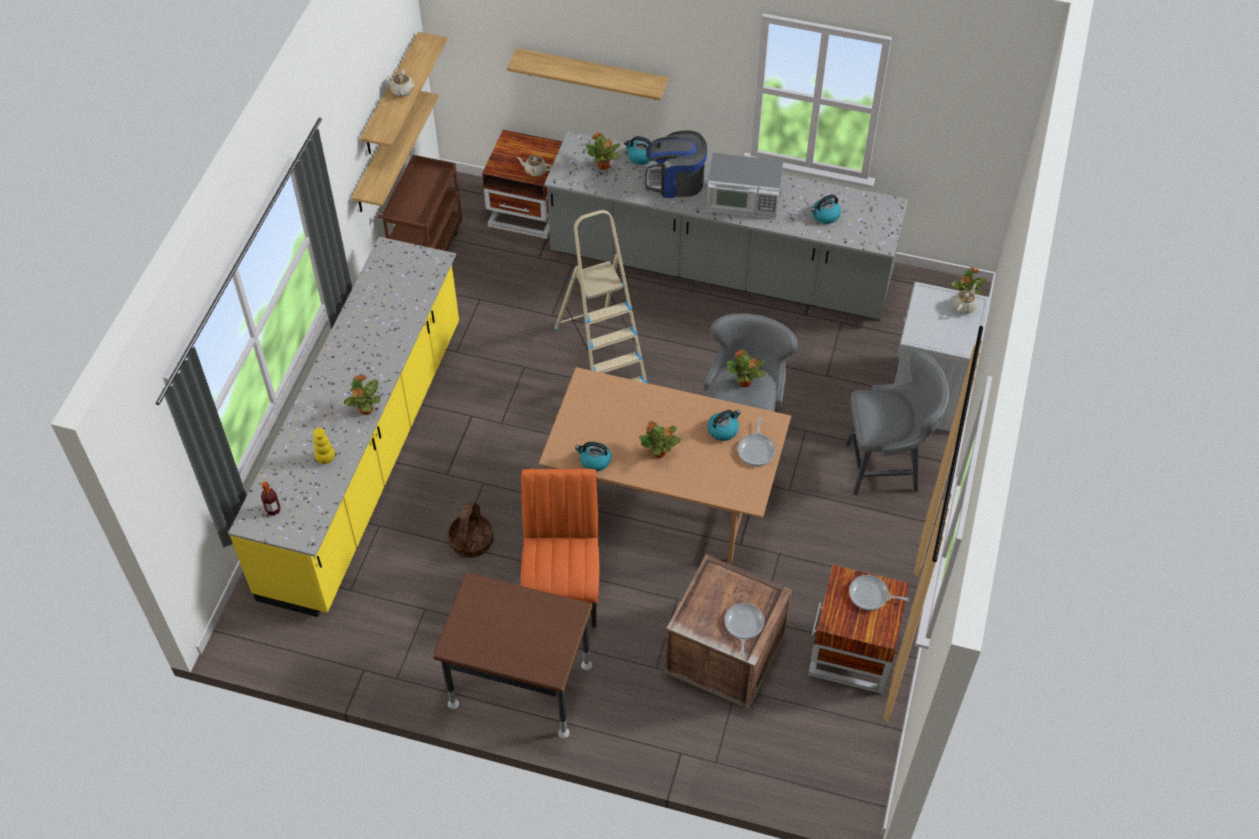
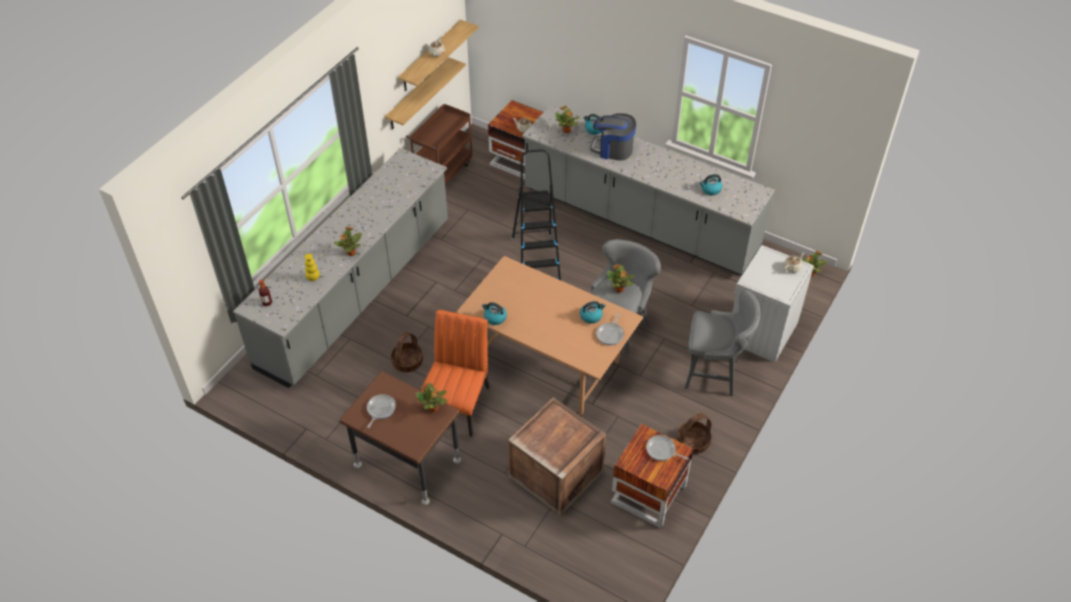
camera: 15 degrees right, 5 degrees down
(366, 457) = (357, 294): yellow counter -> grey counter
(592, 74) = (571, 67): shelf -> none
(602, 363) = (536, 265): beige step ladder -> black step ladder
(660, 453) = (541, 322): potted plant -> potted plant (433, 408)
(743, 201) = (655, 170): microwave -> none
(743, 625) = (563, 450): frying pan -> frying pan (380, 409)
(887, 567) = (693, 442): none -> basket

